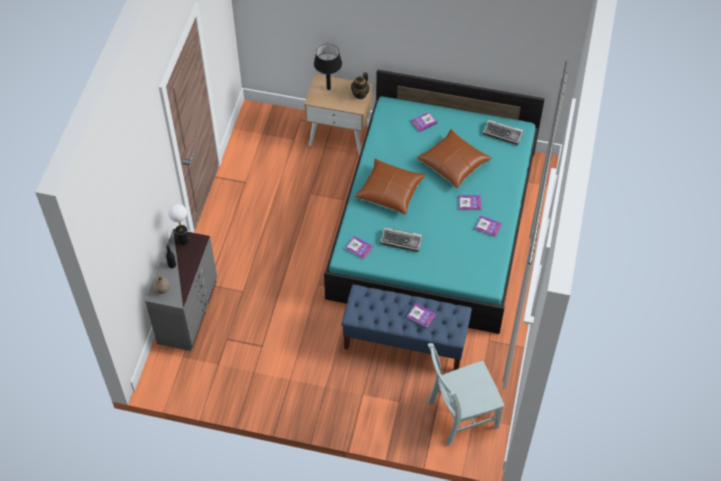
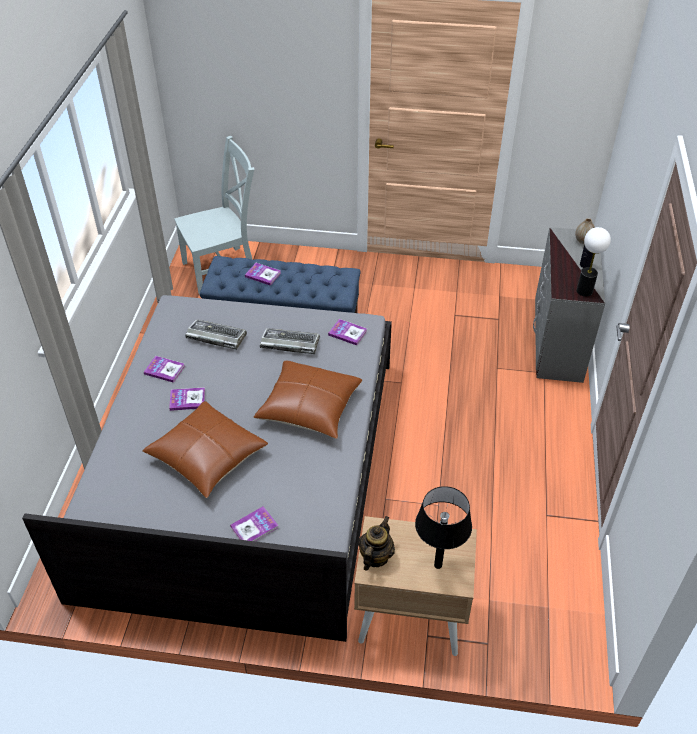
camera: 175 degrees right, 10 degrees down
(433, 223) = (244, 472): turquoise bed -> grey bed
(503, 134) = (113, 516): keyboard -> keyboard (215, 337)

